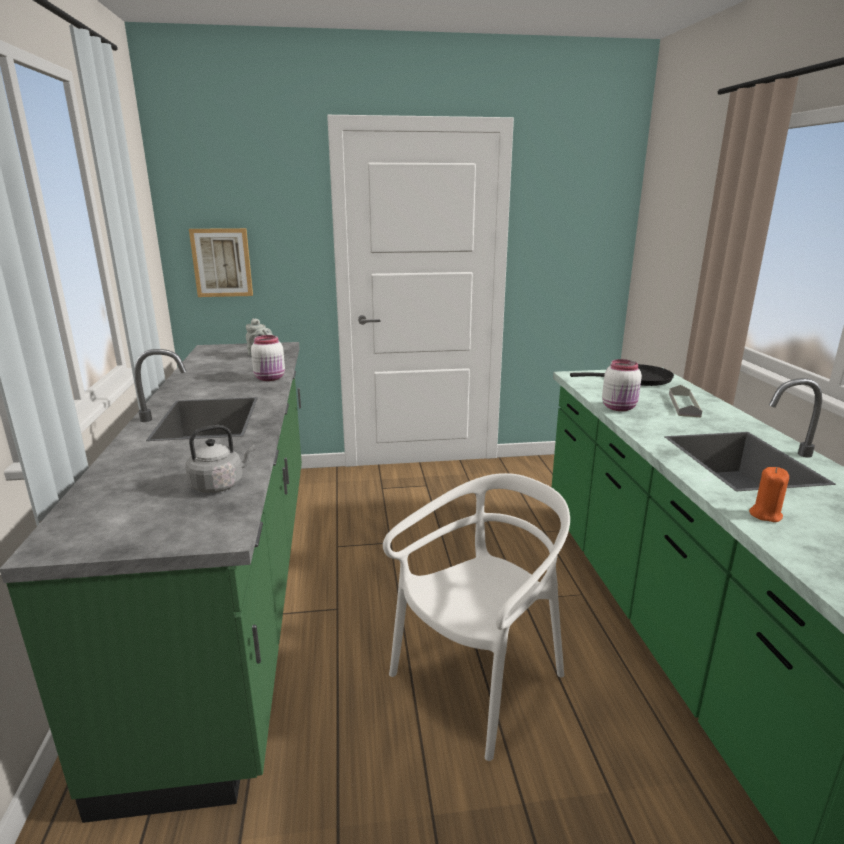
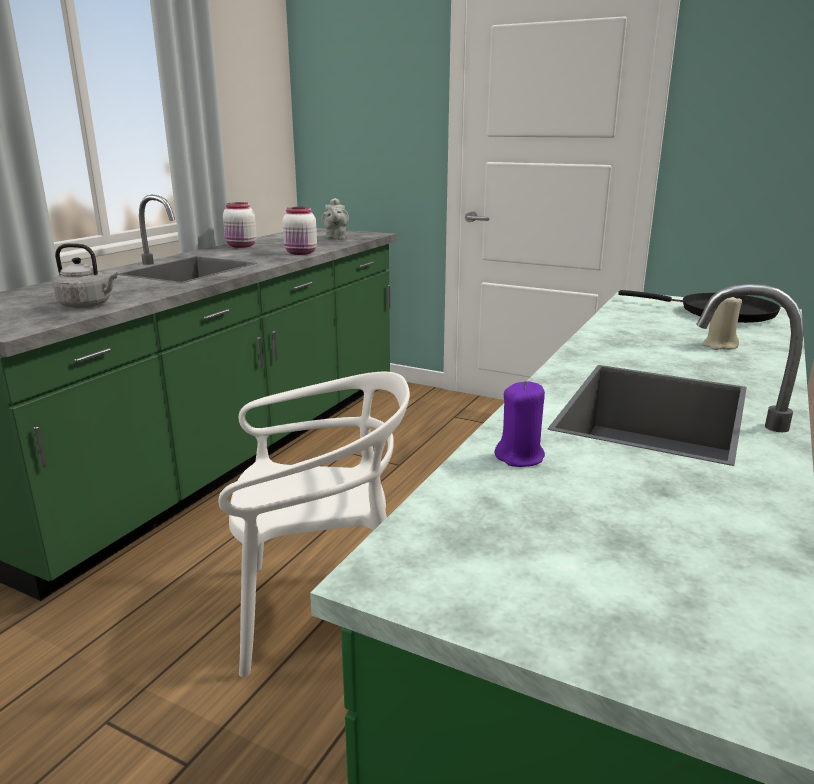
camera: 35 degrees right, 0 degrees up
(222, 262) = (342, 143): picture -> none
(620, 407) = (613, 331): white jar -> white jar (241, 246)
(684, 405) = (719, 345): grey tray -> beige candle
(765, 514) = (520, 457): orange candle -> purple candle

